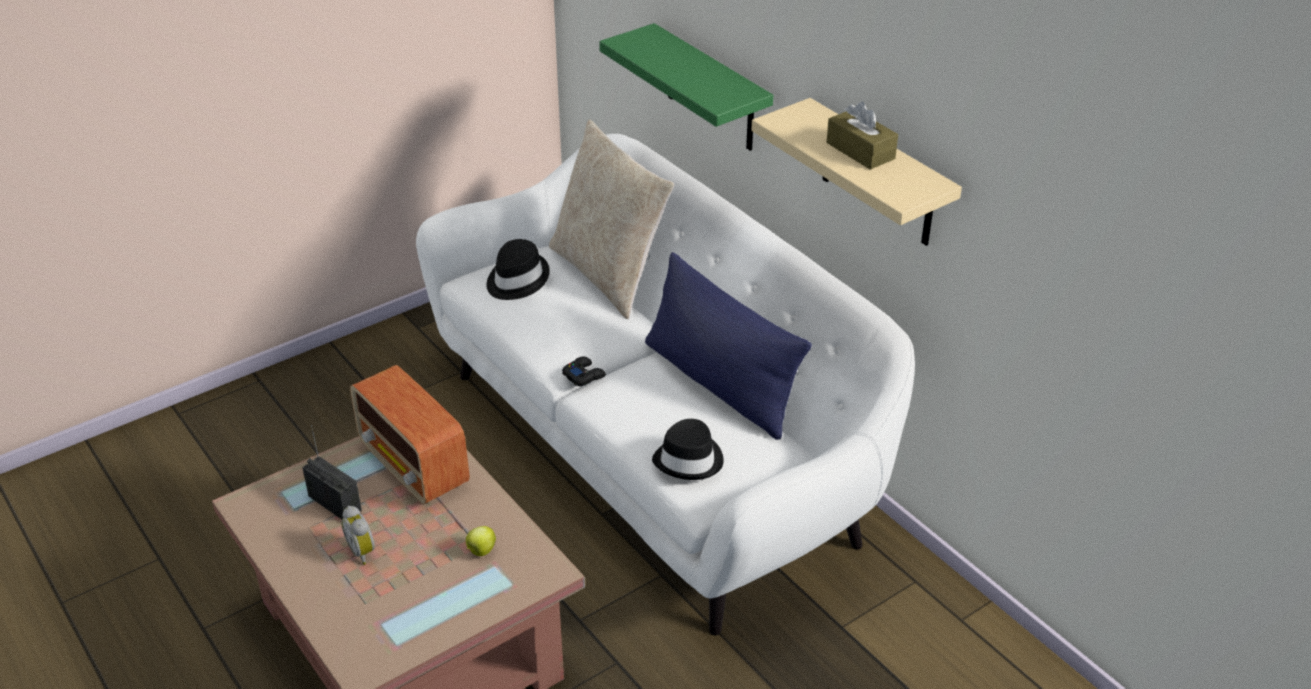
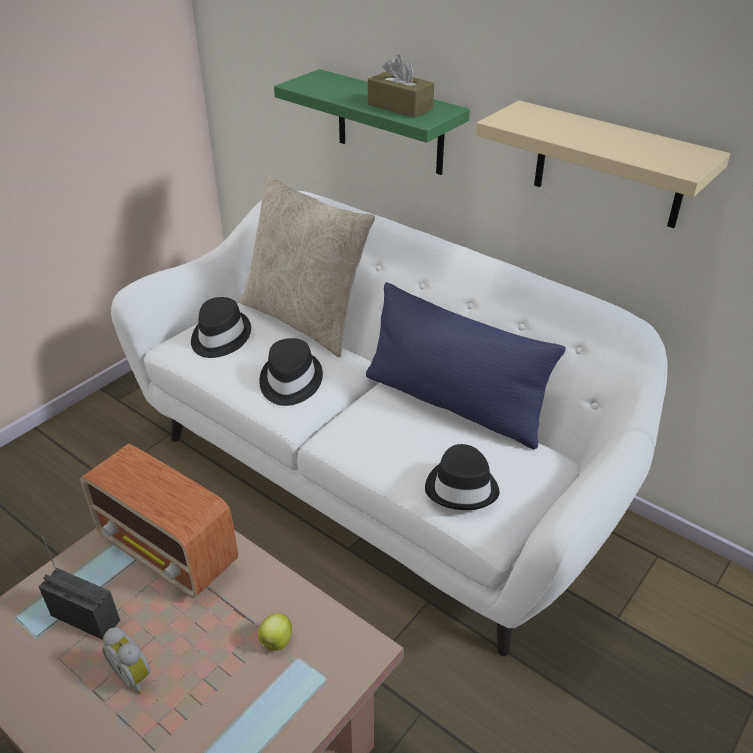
camera: 15 degrees left, 0 degrees up
(568, 335) = (289, 381): none -> black hat
(584, 375) = (319, 418): black game controller -> none
(860, 151) = (605, 135): brown tissue box -> brown tissue box (400, 107)

